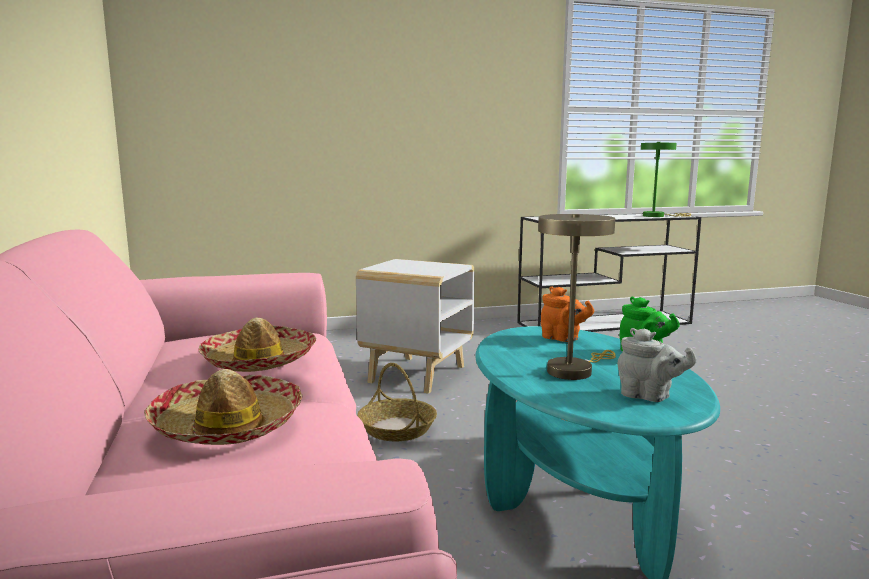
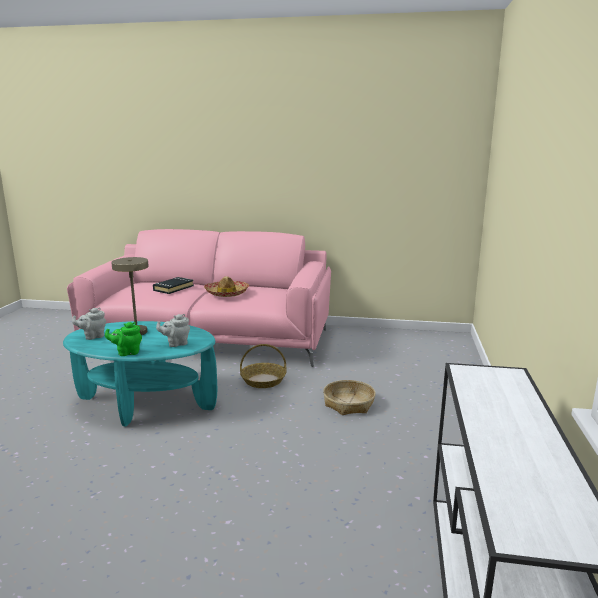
camera: 115 degrees right, 5 degrees up
(228, 425) = (173, 288): hat -> black book
(417, 373) = (349, 404): white side table -> basket
(563, 339) = (176, 344): orange teapot -> grey teapot
(657, 216) = (517, 492): green table lamp -> none

